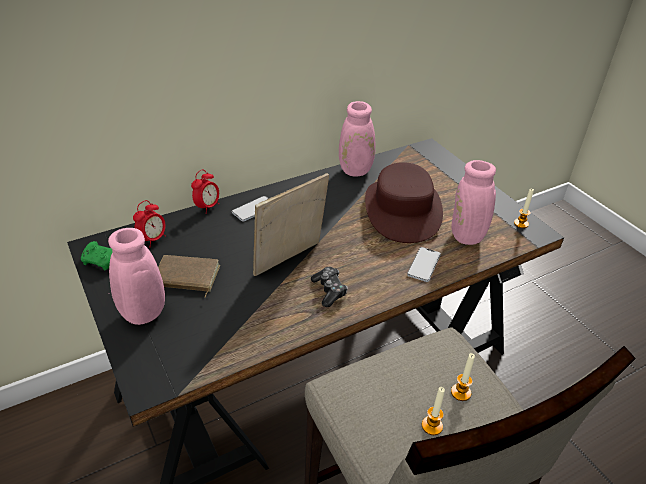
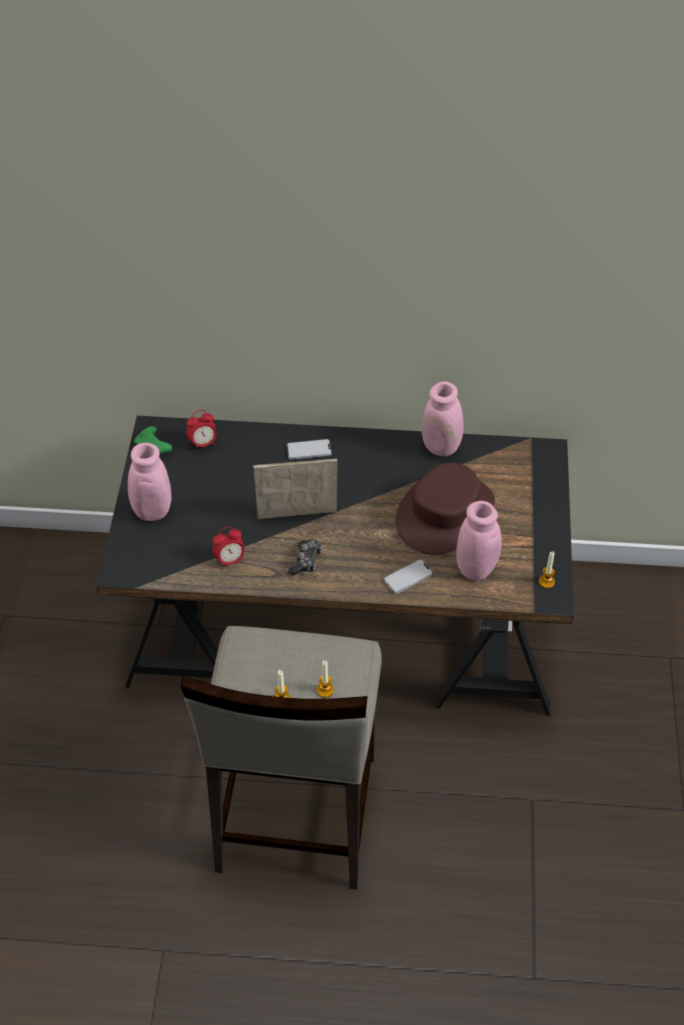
camera: 35 degrees right, 10 degrees up
(186, 277) = (204, 494): brown book -> none
(207, 207) = (271, 429): alarm clock -> alarm clock (230, 560)

